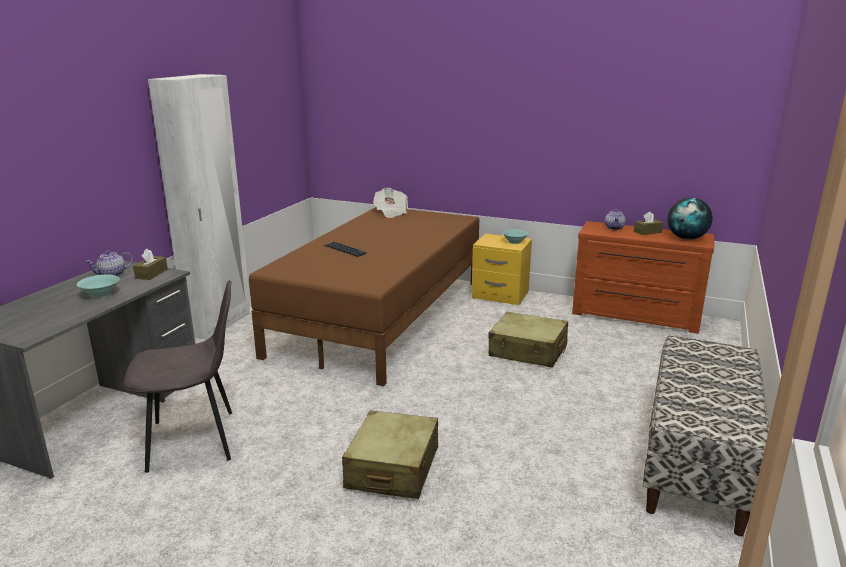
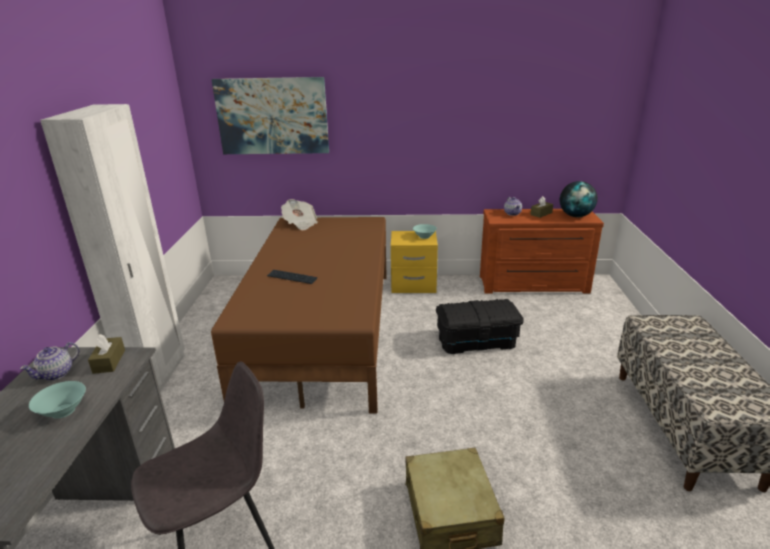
camera: 20 degrees left, 5 degrees up
(380, 104) = (272, 116): none -> picture
(528, 351) = (476, 340): beige suitcase -> black storage box

